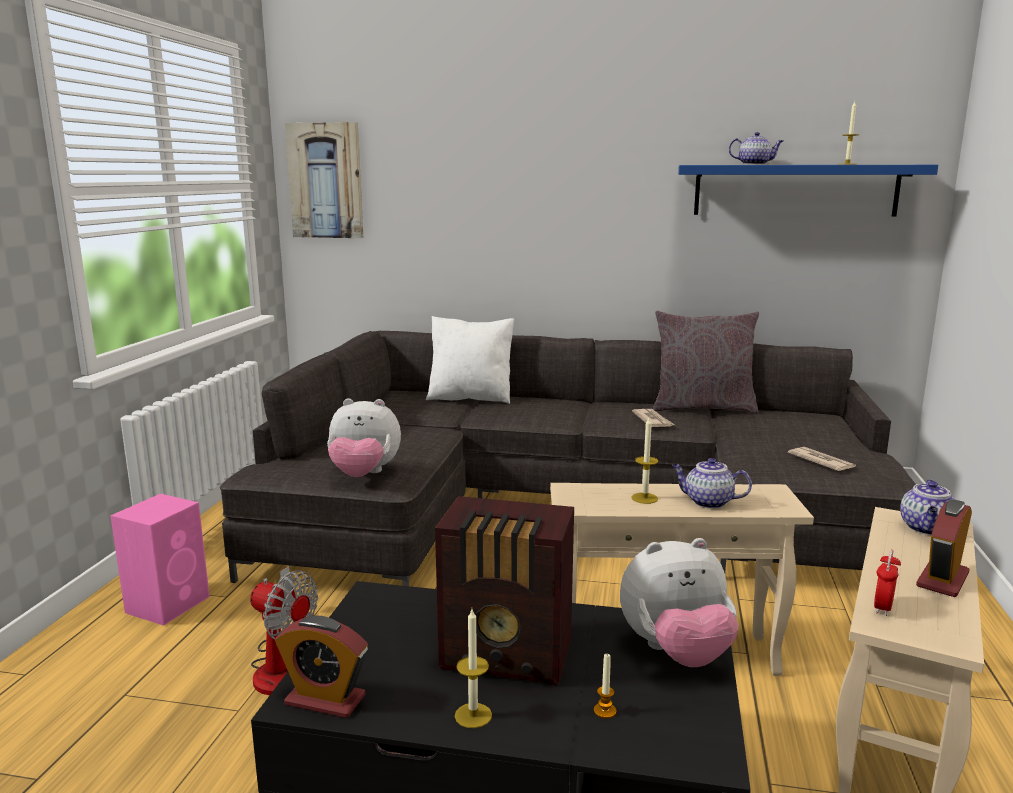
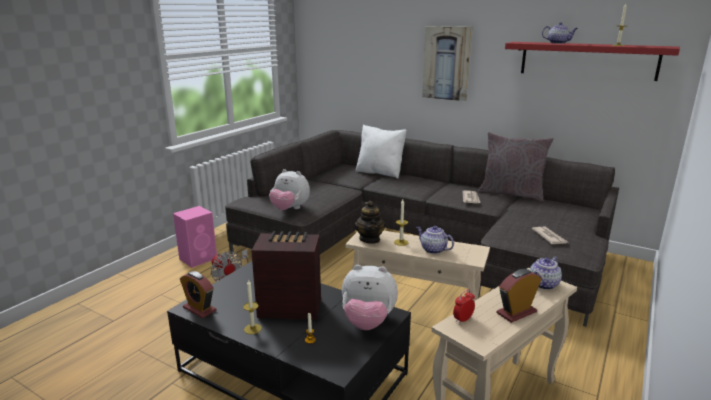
camera: 20 degrees right, 5 degrees up
(326, 181) = (319, 44): picture -> picture (447, 63)
(508, 657) = (288, 308): radio -> radio turned 150 degrees clockwise
(588, 501) = (370, 239): none -> teapot
(795, 190) = (587, 60): blue shelf -> red shelf

